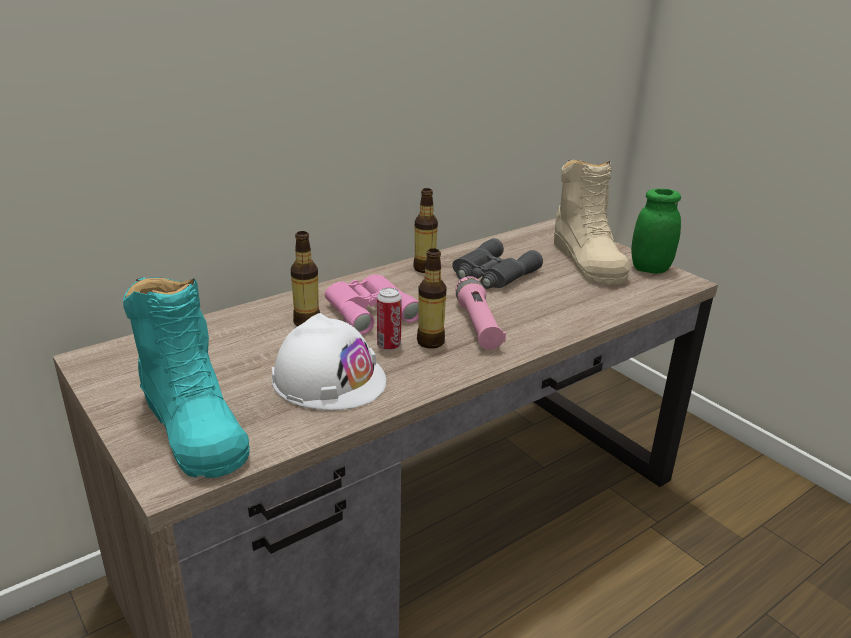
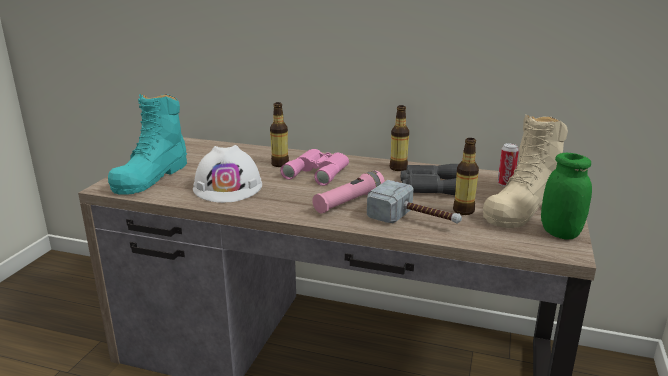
camera: 55 degrees right, 5 degrees down
(389, 346) = (284, 188): can -> can (505, 184)
(430, 342) = (305, 196): bottle -> bottle (463, 211)
(561, 312) = (415, 220): none -> hammer

